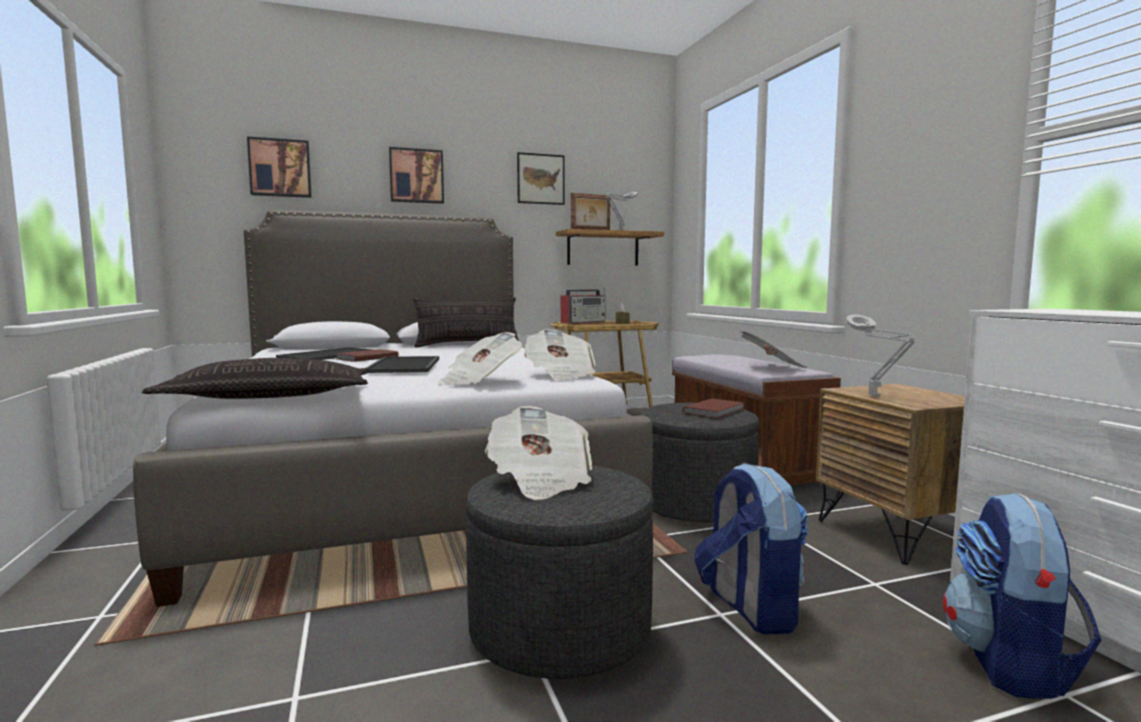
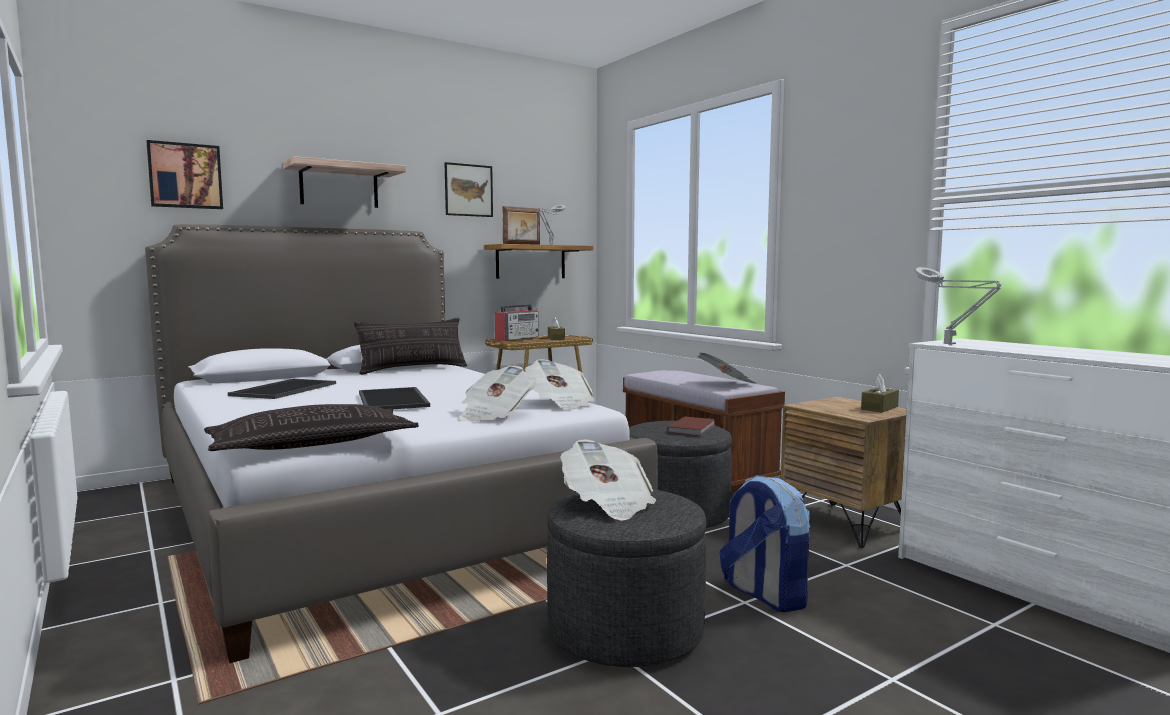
camera: 15 degrees left, 0 degrees up
(366, 358) = (333, 391): brown book -> none
(416, 176) = (339, 186): picture -> shelf
(876, 396) = (832, 411): grey table lamp -> grey table lamp (952, 345)
(942, 396) = (879, 408): none -> brown tissue box
(1010, 665) = (956, 610): backpack -> none

